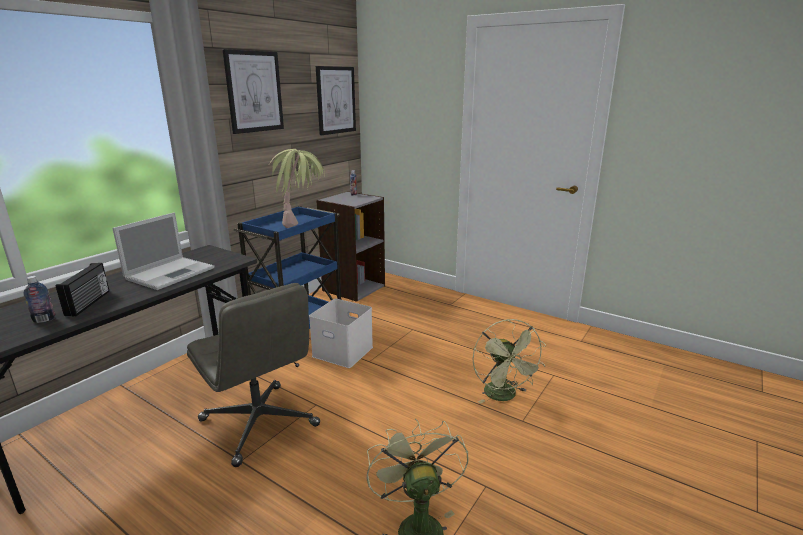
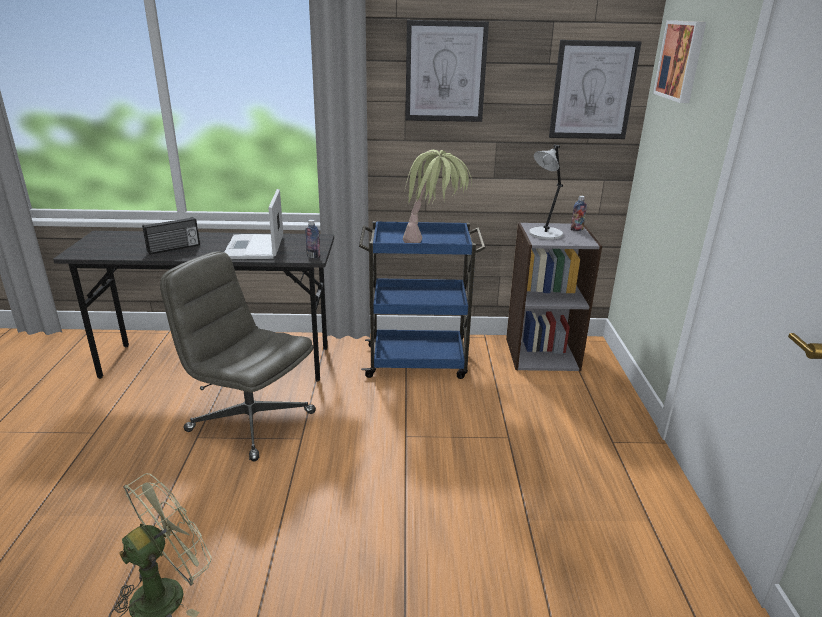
camera: 55 degrees right, 5 degrees up
(44, 320) = (137, 249): bottle -> bottle (313, 256)
(171, 273) = (254, 248): laptop -> laptop turned 90 degrees clockwise
(260, 423) = (250, 421): grey office chair -> grey office chair turned 105 degrees clockwise
(344, 351) = (406, 411): white storage box -> none
(346, 200) = (544, 234): none -> grey table lamp
(395, 75) = (682, 60): none -> picture
(504, 396) = (443, 584): green fan -> none

